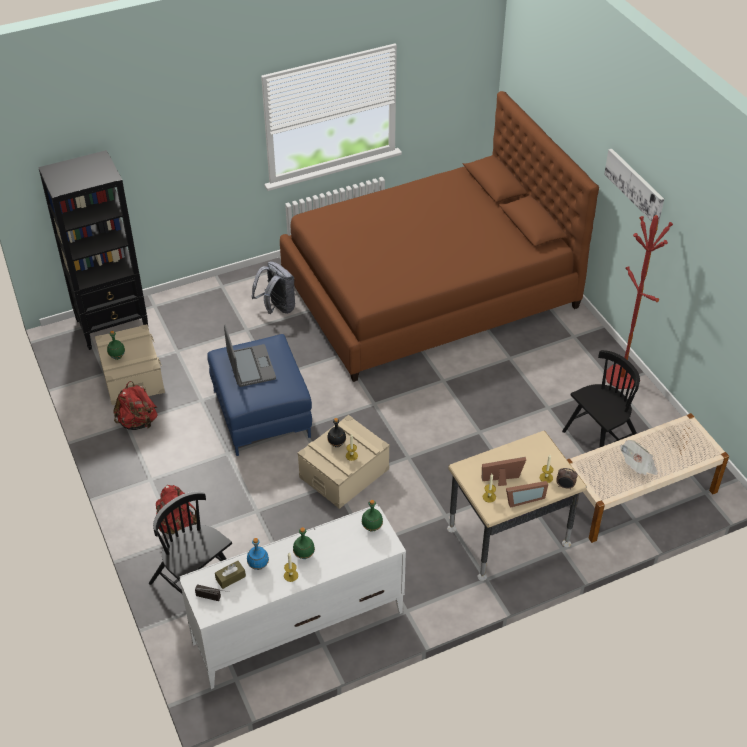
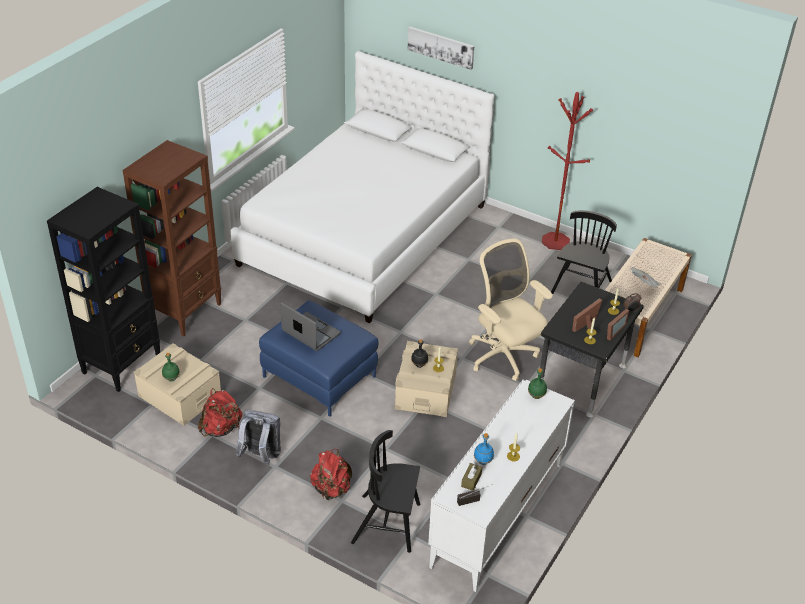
camera: 35 degrees left, 5 degrees down
(204, 299) = (185, 311): none -> brown bookcase
(277, 308) = (255, 294): grey backpack -> grey backpack (261, 456)
(304, 555) = (508, 438): green bottle -> none
(430, 290) = (365, 235): brown bed -> white bed
(451, 477) = (506, 358): none -> beige office chair
(508, 536) = (582, 379): beige desk -> black desk
(635, 185) = (533, 81): picture -> picture (441, 47)

